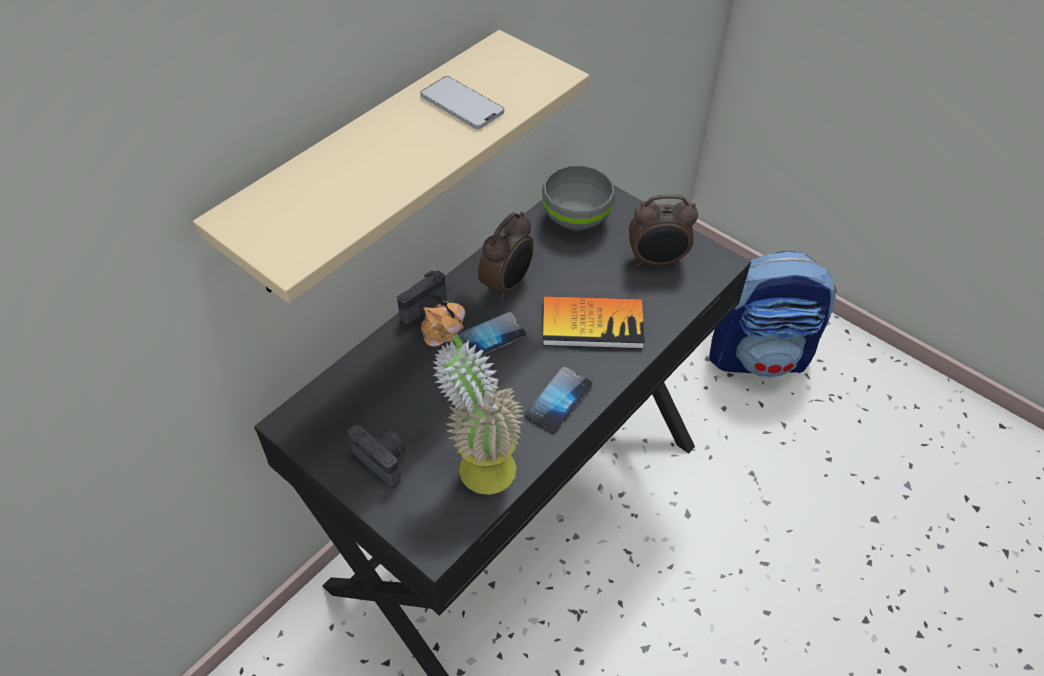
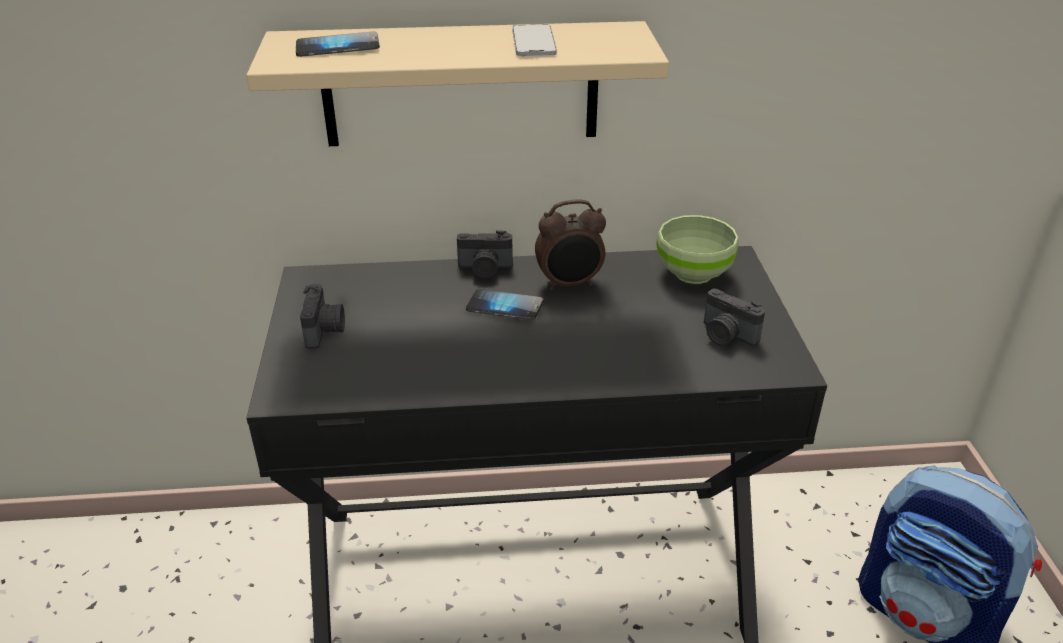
camera: 45 degrees right, 15 degrees down
(475, 461) = (380, 369): potted plant -> none
(558, 400) = (497, 373): phone -> phone (337, 47)
(577, 219) = (694, 274): grey bowl -> green bowl
(592, 324) = (601, 344): book -> none
(657, 261) = (726, 335): alarm clock -> camera

